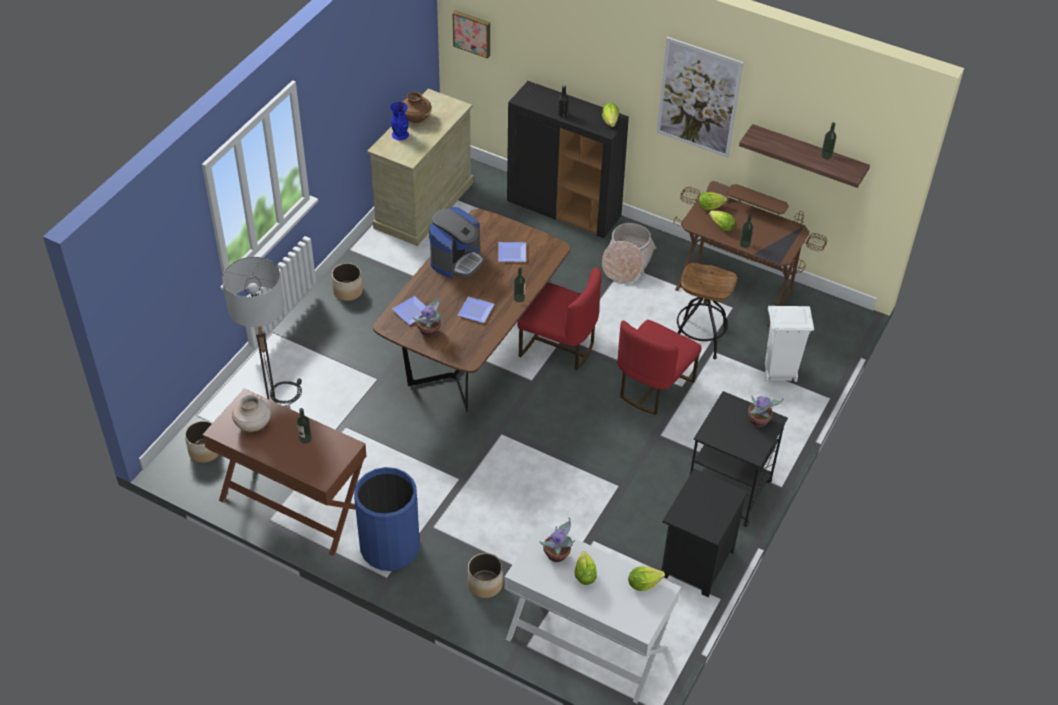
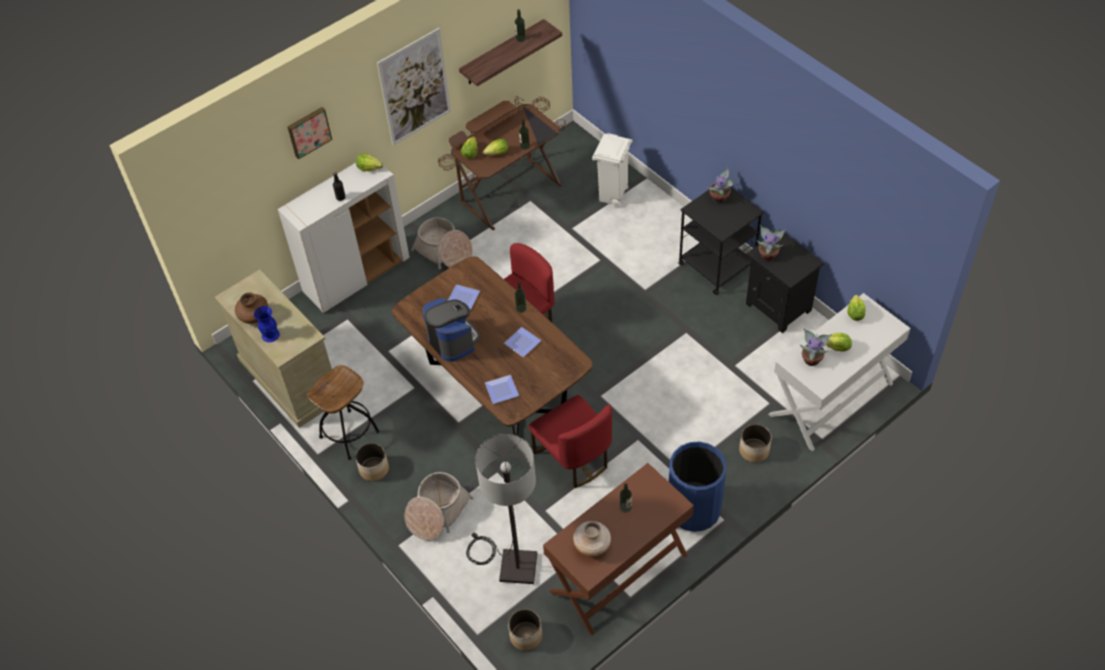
camera: 65 degrees left, 5 degrees up
(317, 349) = (437, 512): none -> basket
(430, 331) = (532, 382): potted plant -> potted plant (768, 254)
(472, 33) = (212, 218): picture -> picture (308, 131)
(564, 210) = (357, 275): black cabinet -> white cabinet
(653, 387) = (592, 278): red chair -> red chair (573, 458)
(699, 338) = (553, 232): brown stool -> brown stool (349, 434)

